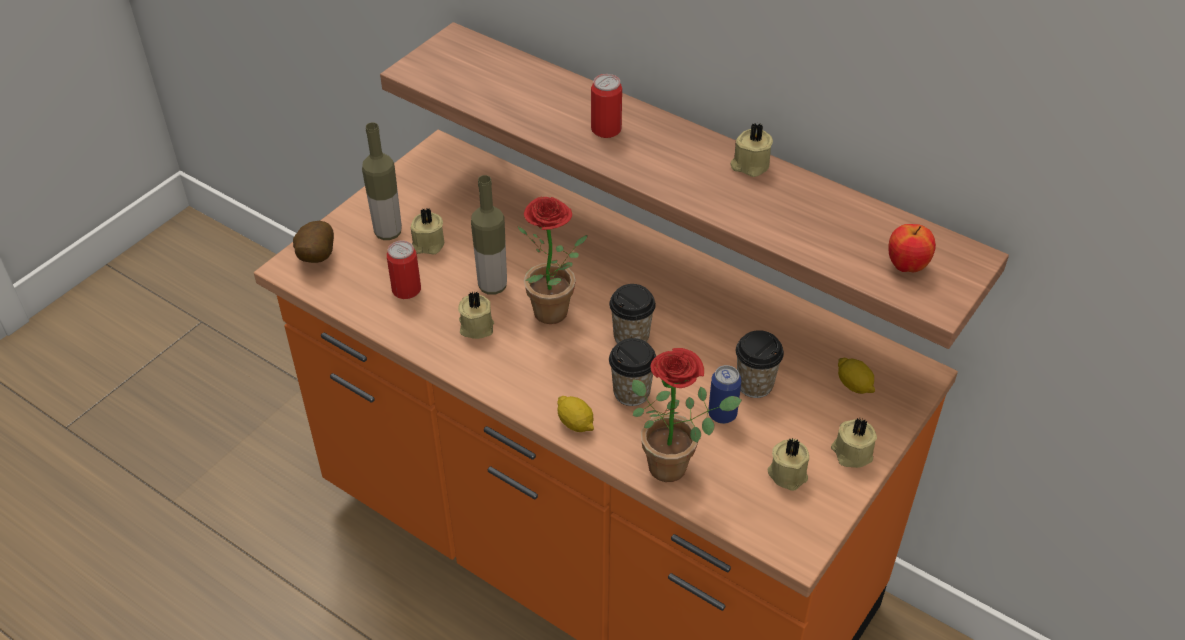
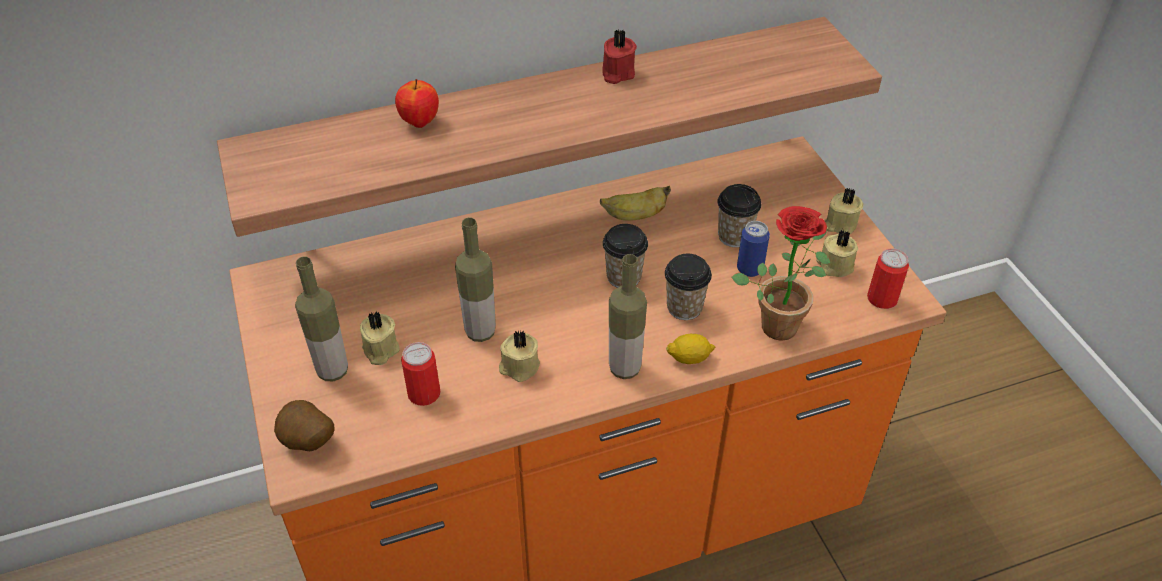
camera: 55 degrees left, 0 degrees up
(528, 388) = (624, 368): none -> bottle
(554, 317) = (557, 311): potted plant -> none
(606, 129) = (488, 122): can -> can (882, 299)
(713, 308) = (634, 216): none -> banana
(750, 165) = (617, 74): beige candle -> red candle
(854, 385) = (777, 188): lemon -> none
(906, 266) = (799, 61): apple -> apple (419, 122)

